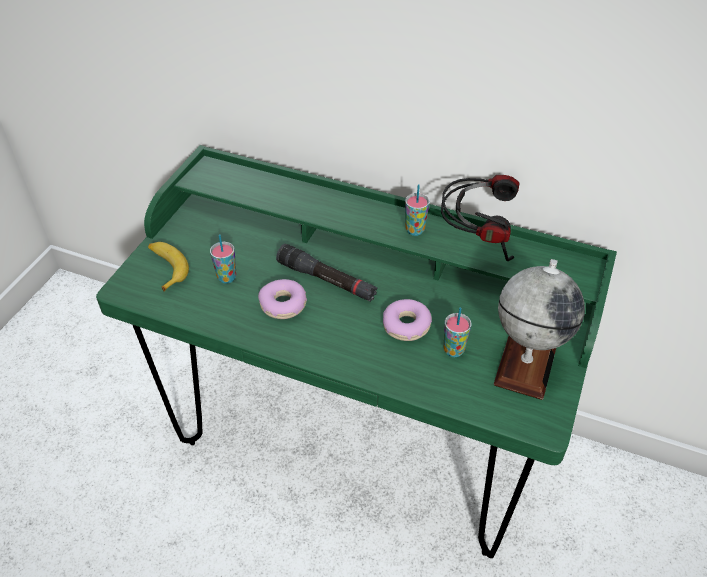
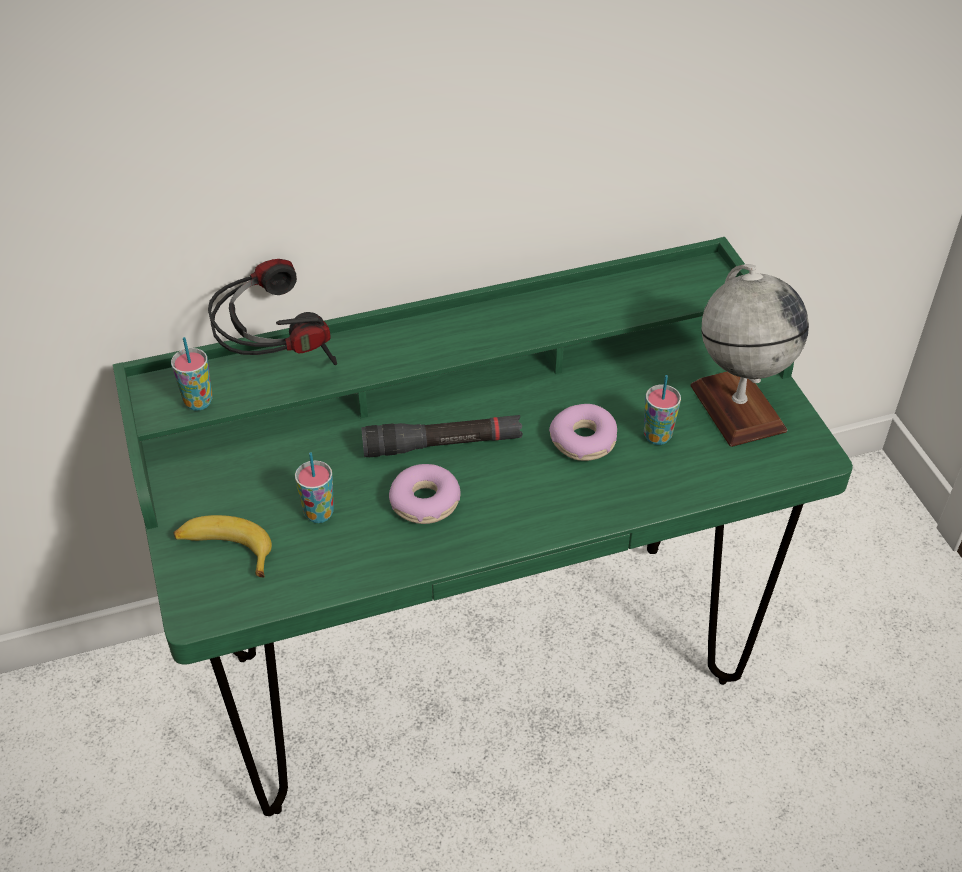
camera: 40 degrees left, 0 degrees up
(415, 230) = (503, 325): cup -> cup (198, 402)
(476, 241) = (580, 301): headphones -> headphones (275, 361)

